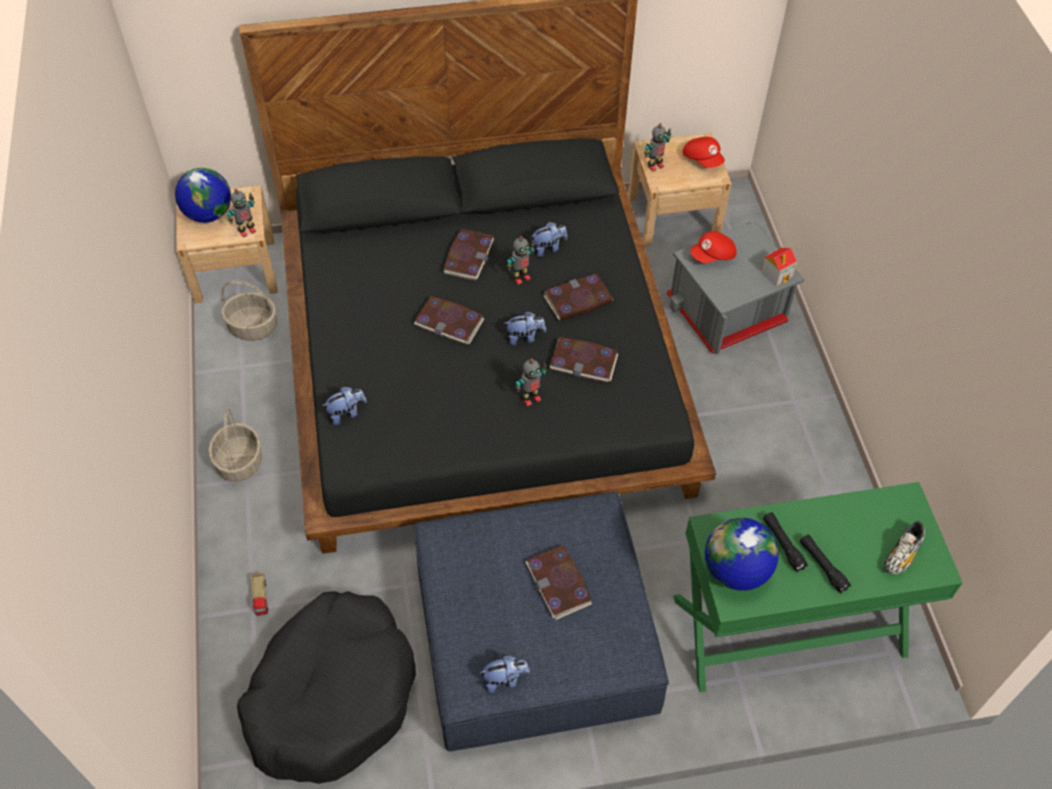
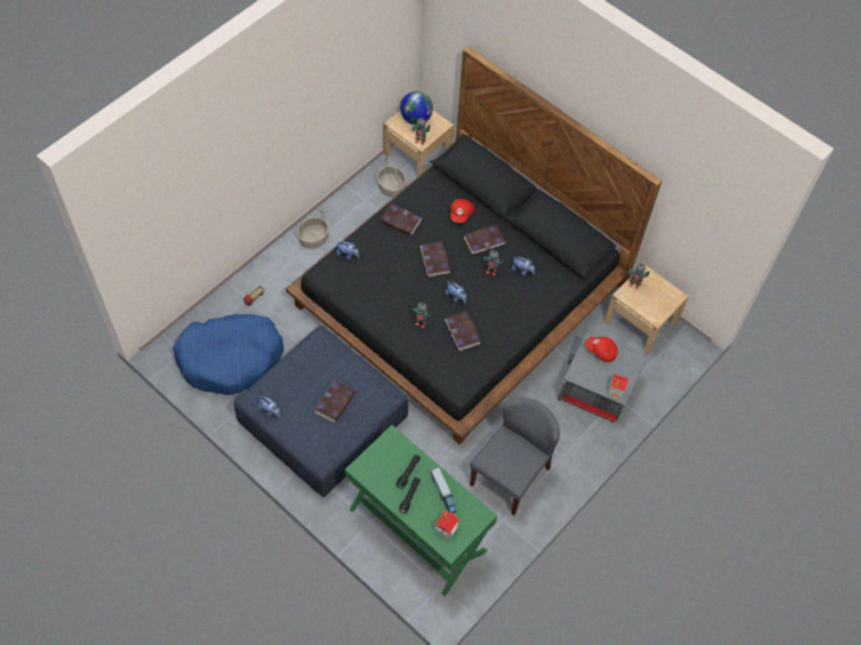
camera: 50 degrees right, 5 degrees up
(332, 695) = (231, 359): black dog bed -> blue dog bed
(578, 299) = (499, 305): book -> book (400, 221)
(703, 159) = (662, 304): red cap -> red cap (461, 214)
(735, 570) = (377, 460): globe -> none
(782, 470) = (510, 475): none -> grey chair
(844, 522) = (443, 493): none -> toy truck
(902, 554) = (445, 528): shoe -> toy house

